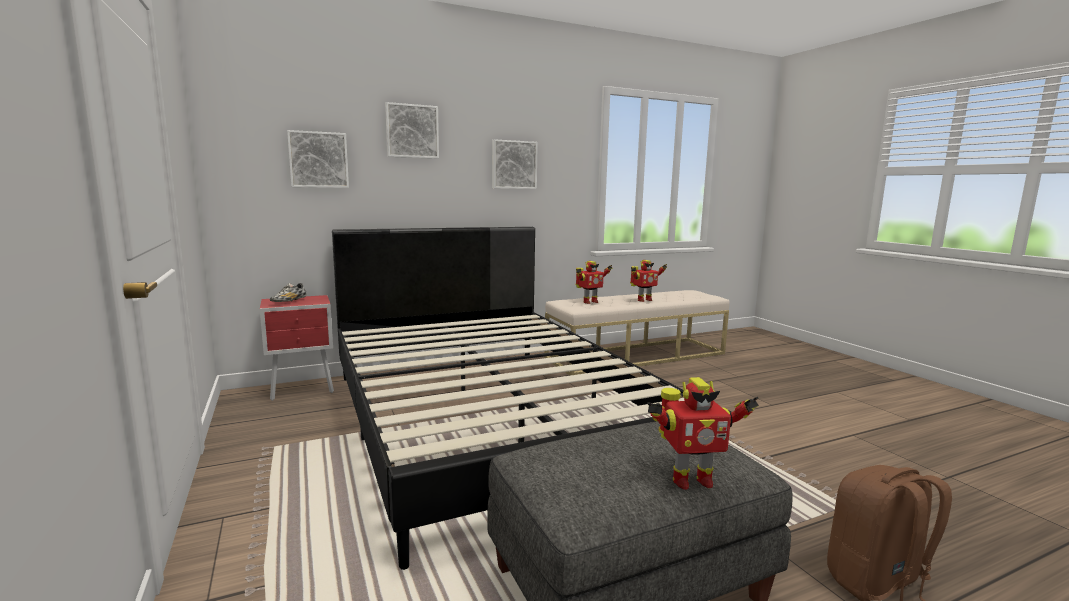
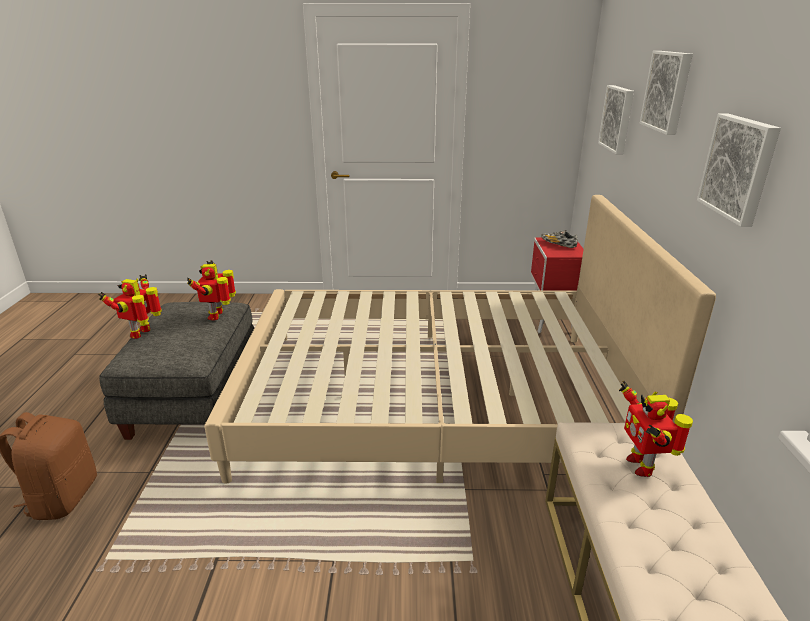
camera: 115 degrees right, 15 degrees up
(490, 420) = (433, 399): black bed -> beige bed
(643, 300) = (663, 561): toy robot -> toy robot (218, 315)

